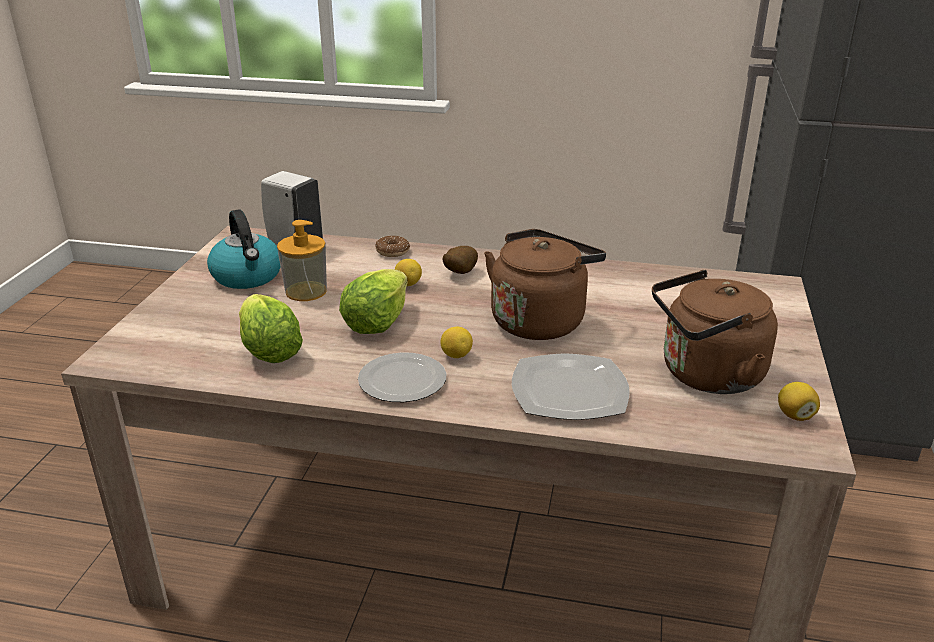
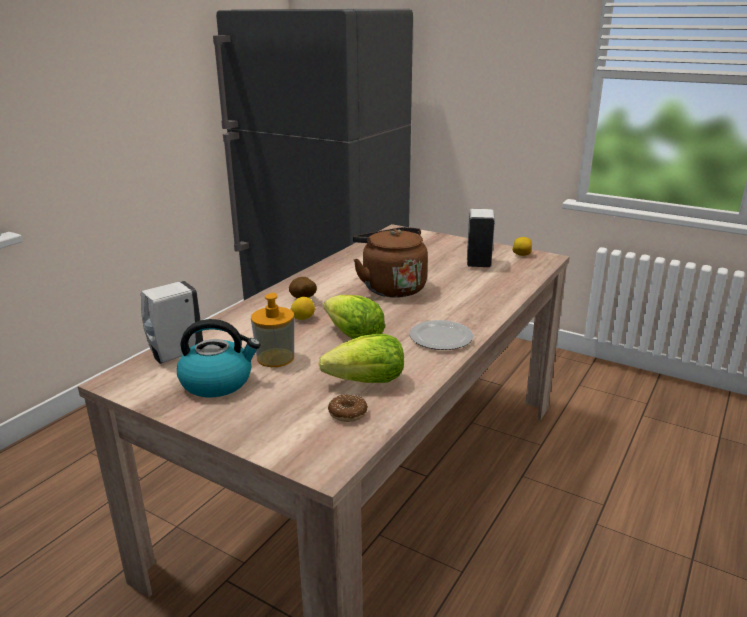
camera: 70 degrees left, 5 degrees down
(392, 251) = (239, 316): donut -> donut (348, 413)
(456, 355) = (419, 317): lemon -> none
(568, 390) = (476, 294): plate -> none
(706, 375) = (478, 263): brown kettle -> white soap dispenser

